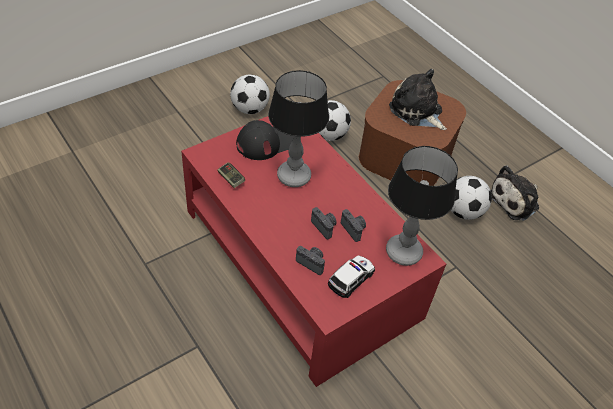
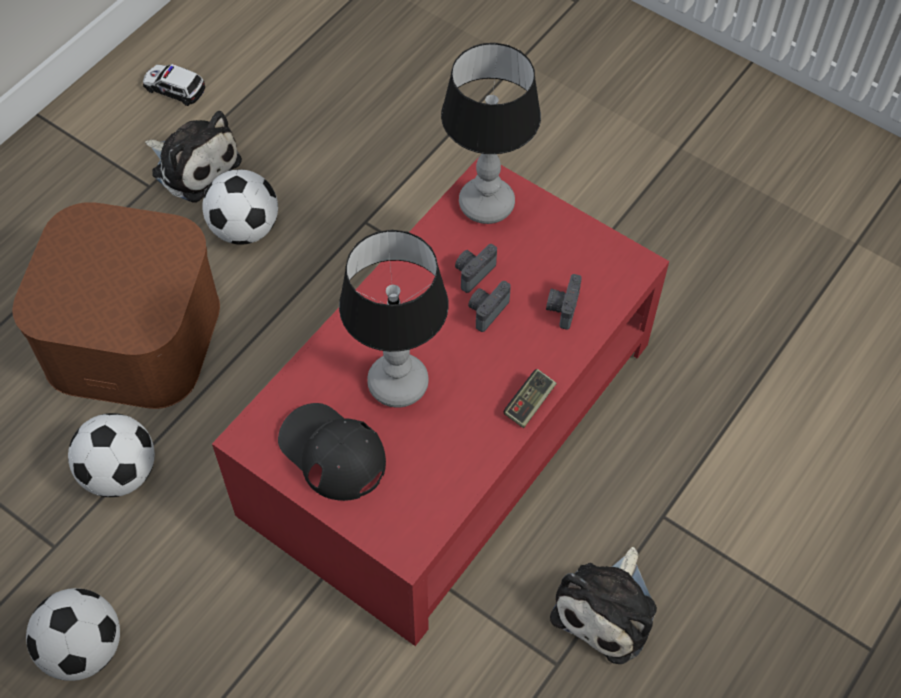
camera: 105 degrees left, 10 degrees up
(231, 179) = (446, 474): game controller -> game controller (529, 403)
(351, 278) = (564, 254): toy car -> toy car (174, 88)
(417, 111) = (106, 274): plush toy -> plush toy (608, 608)

